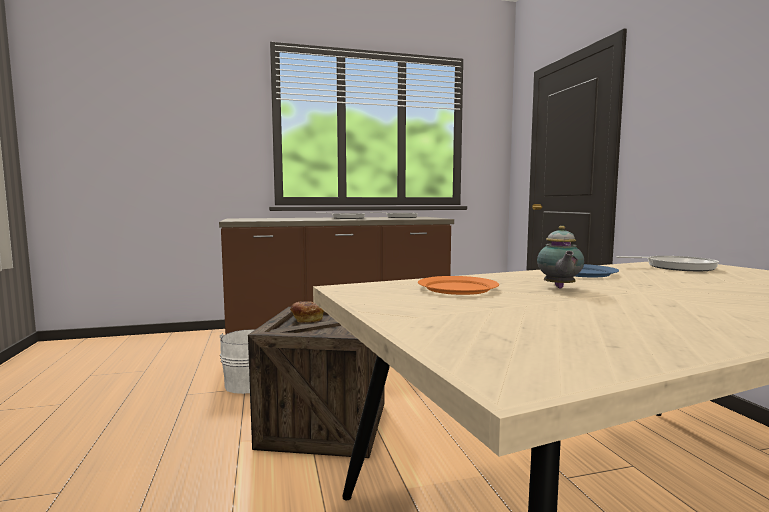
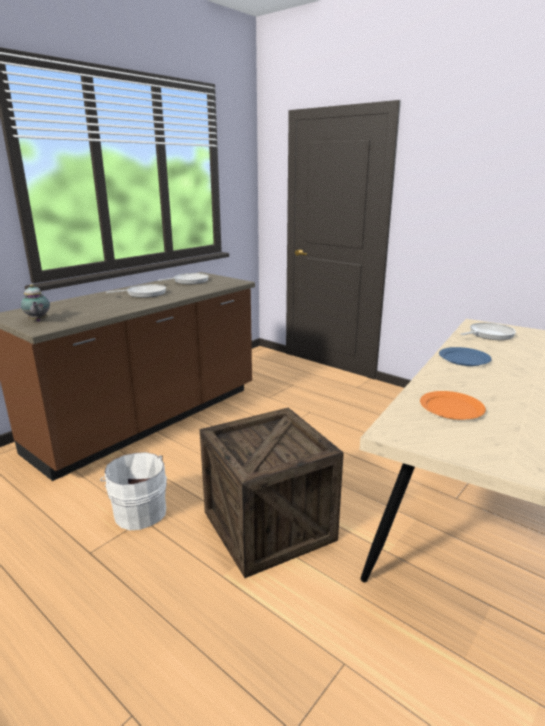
camera: 35 degrees left, 15 degrees up
(307, 319) = (240, 440): bread -> none
(559, 287) = (495, 388): teapot -> teapot (38, 321)

